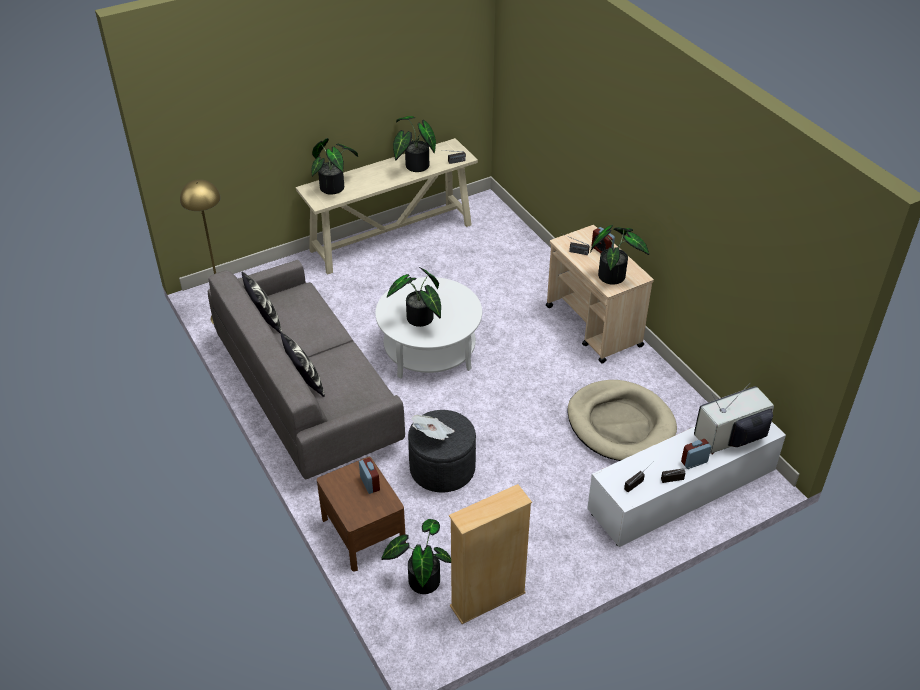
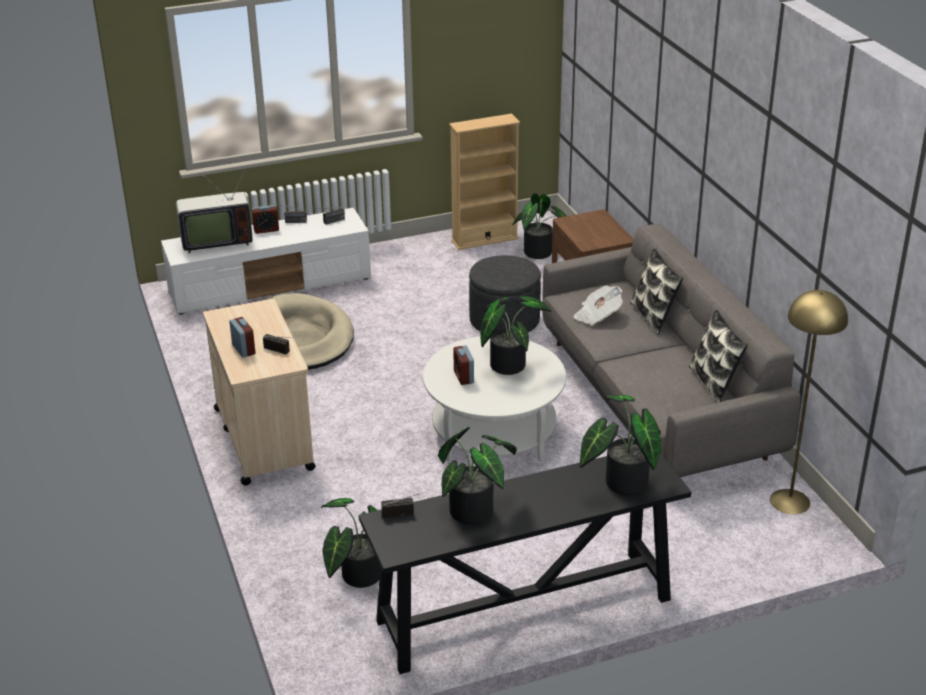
camera: 170 degrees left, 10 degrees down
(370, 484) = (583, 234): alarm clock -> alarm clock (463, 377)
(392, 237) = (522, 611): beige console table -> black console table
(433, 434) = (514, 268): newspaper -> newspaper (597, 316)
(614, 275) = (249, 319): potted plant -> potted plant (357, 576)

